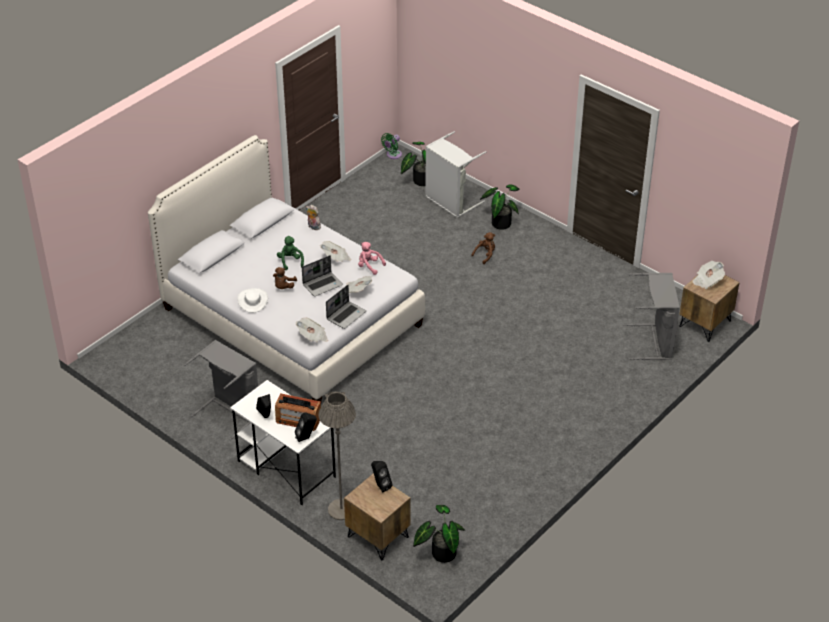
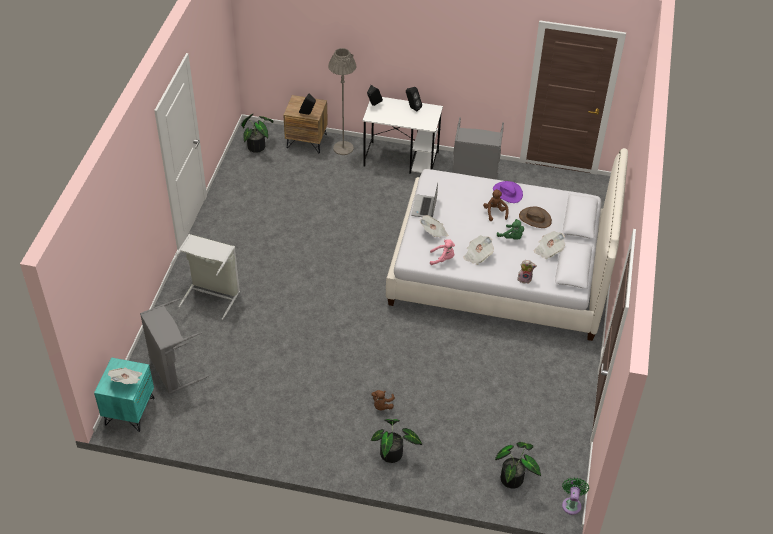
camera: 150 degrees right, 5 degrees up
(252, 269) = (535, 218): none -> brown hat
(253, 300) = (507, 192): white hat -> purple hat
(298, 420) = (389, 113): radio -> none
(312, 337) = (435, 181): newspaper -> newspaper (548, 250)
(322, 284) = (466, 226): laptop -> none
(450, 202) = (462, 460): grey laundry basket -> grey laundry basket (212, 295)
(705, 324) = (129, 411): brown nightstand -> turquoise nightstand

